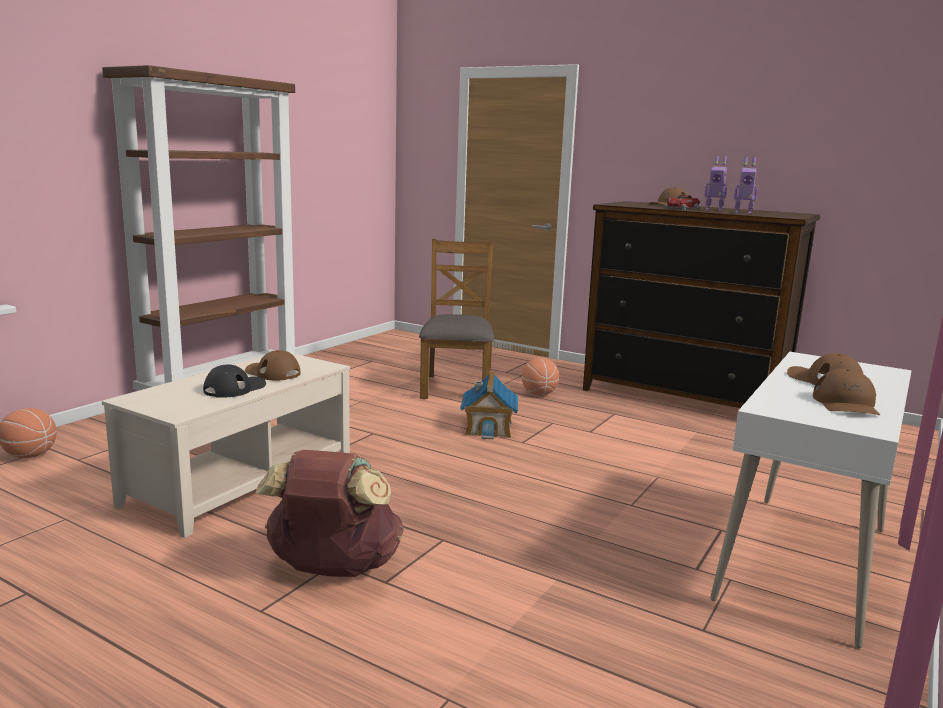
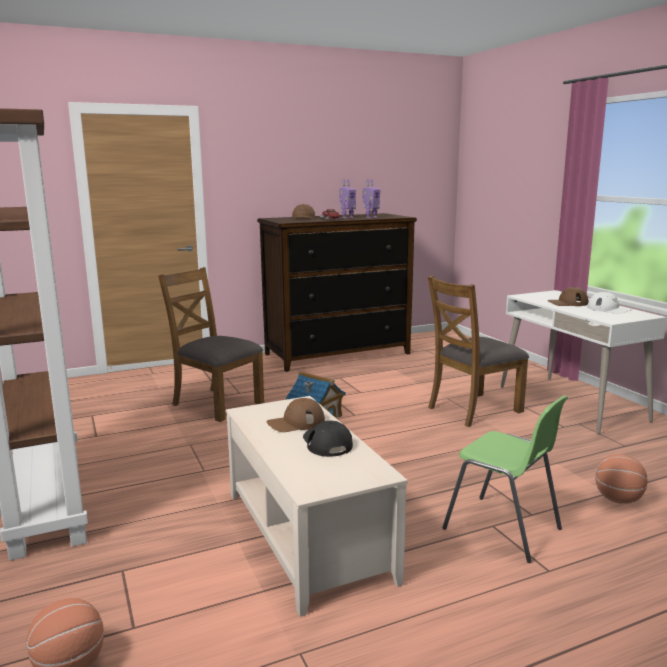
camera: 55 degrees left, 0 degrees up
(333, 569) = (503, 529): brown backpack -> green chair
(539, 394) = (273, 384): basketball -> basketball (617, 499)
(649, 498) = (473, 409): none -> brown chair
(846, 404) = (609, 309): brown cap -> white cap

